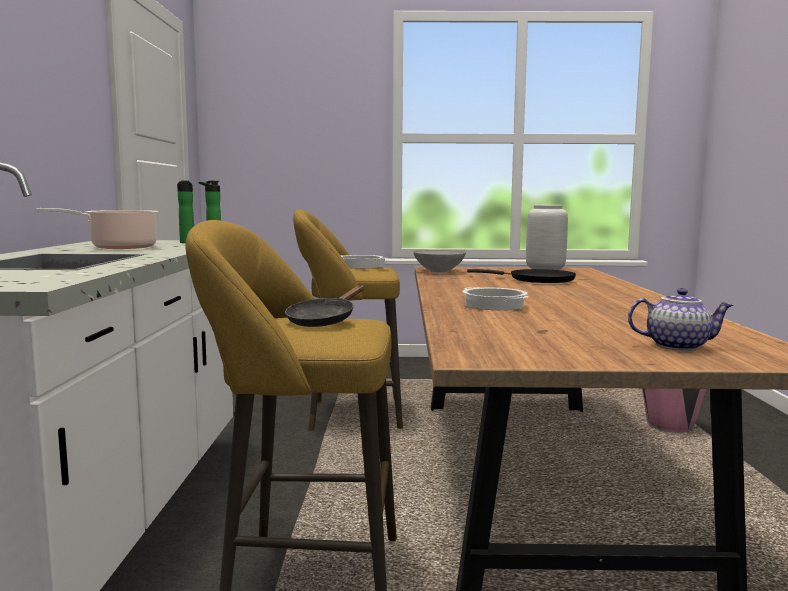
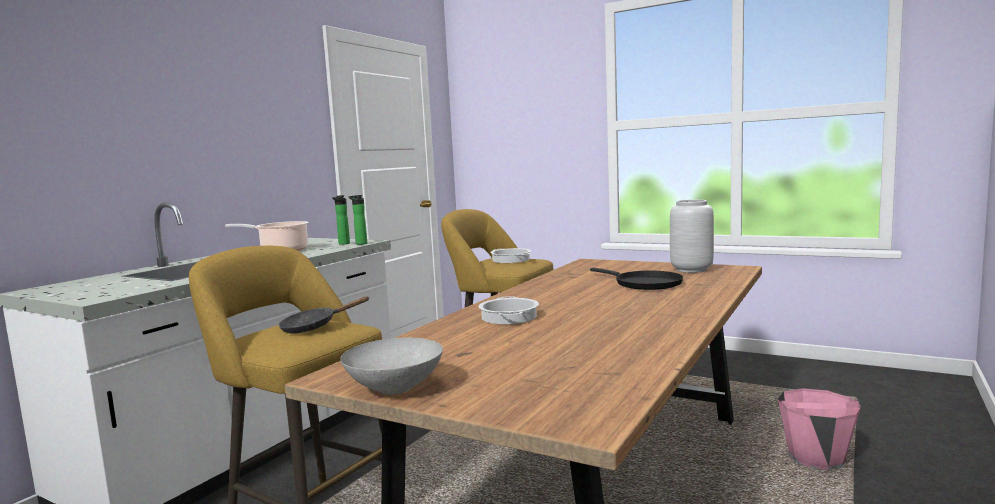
camera: 30 degrees right, 0 degrees up
(438, 271) = (580, 267): grey bowl -> grey bowl (393, 389)
(677, 346) = (525, 387): teapot -> none

